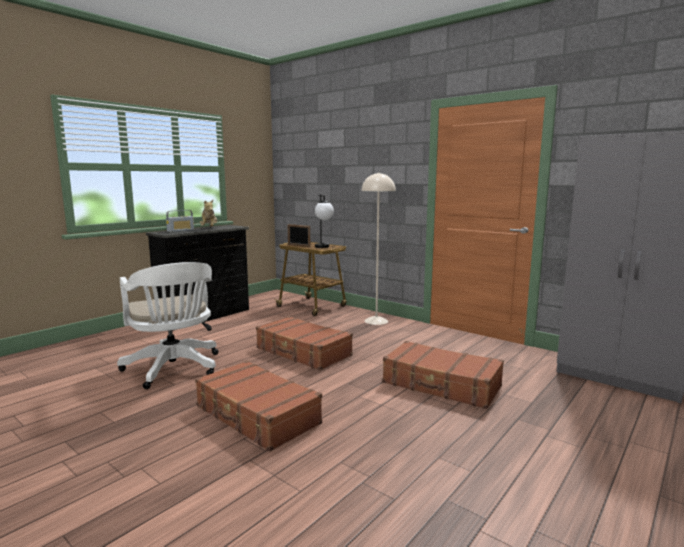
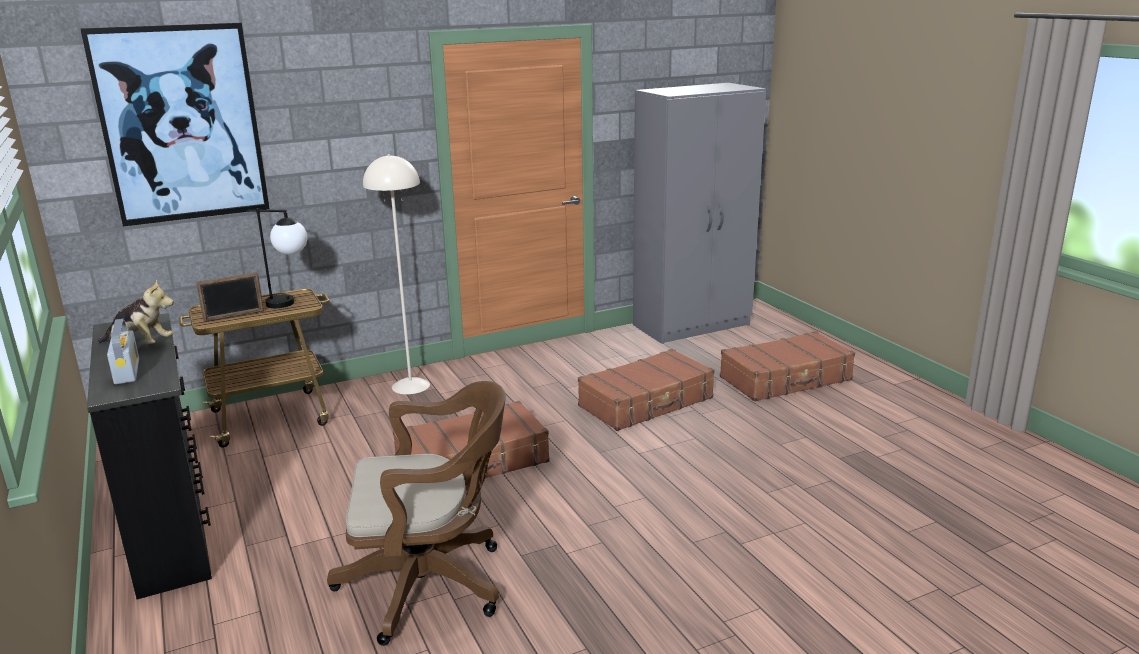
camera: 65 degrees left, 10 degrees up
(174, 369) = (432, 584): white office chair -> brown office chair
(256, 415) = (643, 526): brown suitcase -> brown suitcase (786, 379)
(316, 153) = (181, 124): none -> picture

